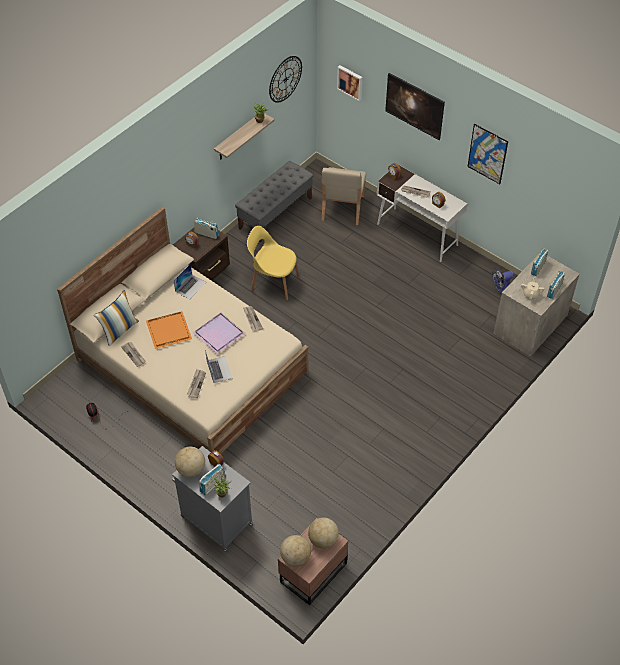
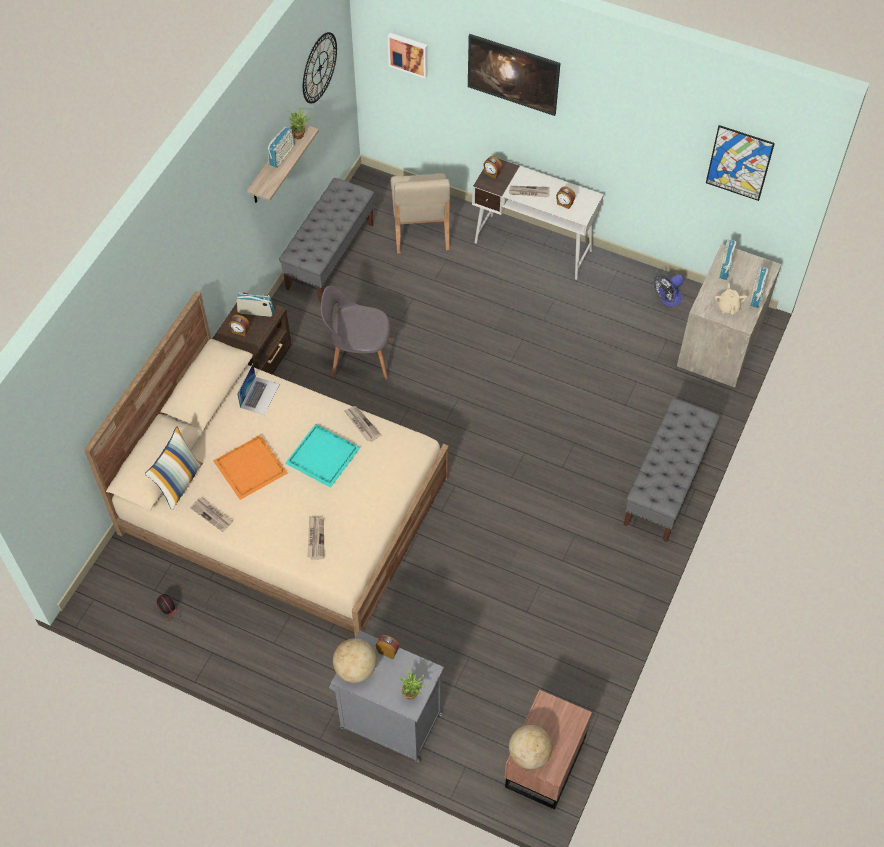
camera: 15 degrees left, 5 degrees up
(212, 484) = (393, 683): radio -> radio (282, 155)
(219, 334) = (323, 458): purple tray -> turquoise tray
(219, 369) = (340, 509): laptop -> none
(273, 282) = (359, 357): yellow chair -> grey chair
(323, 540) = (558, 719): globe -> none
(460, 410) = (667, 484): none -> grey bench
(487, 154) = (631, 124): picture -> picture (739, 163)

